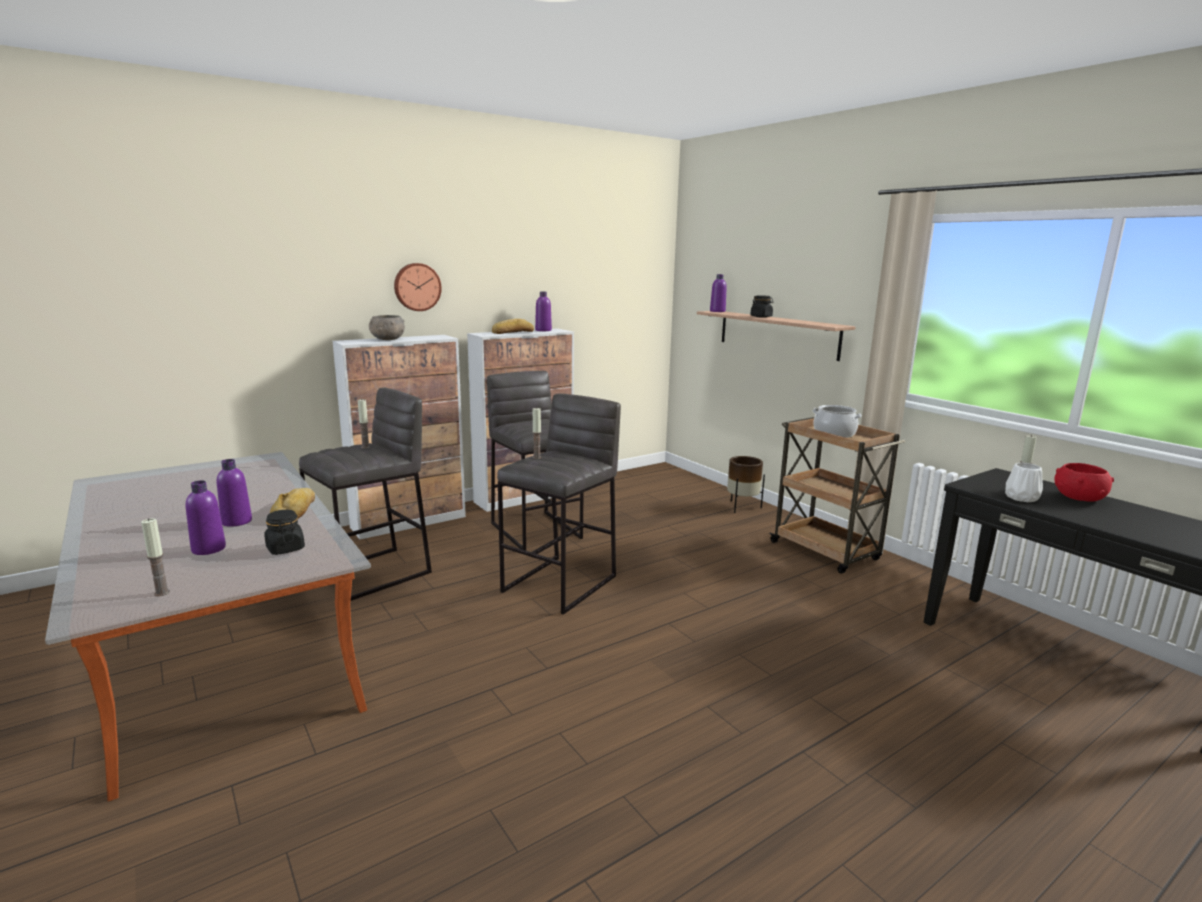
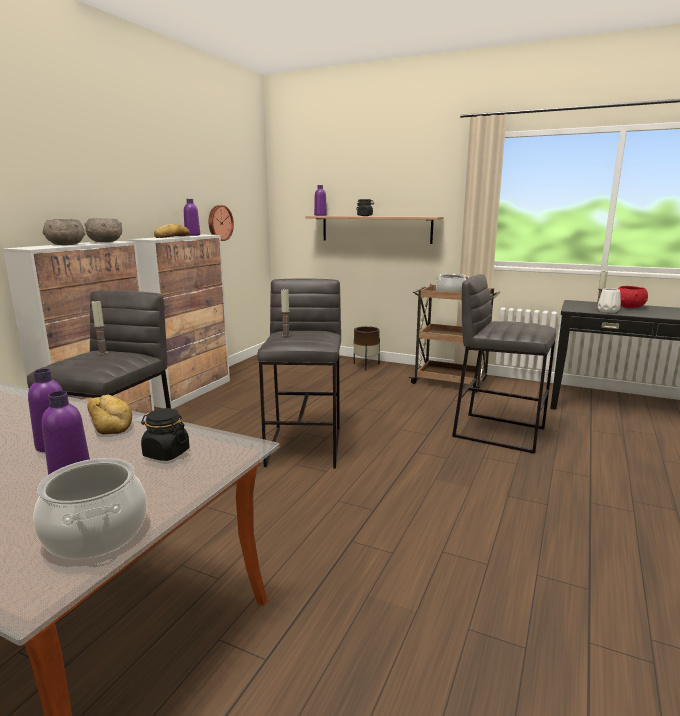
camera: 30 degrees left, 0 degrees up
(162, 593) = (97, 533): candle -> cooking pot
(417, 287) = (79, 191): wall clock -> wall clock (219, 223)
(431, 337) = (105, 242): none -> grey bowl
(536, 530) = (234, 414): grey stool -> grey stool (498, 432)

